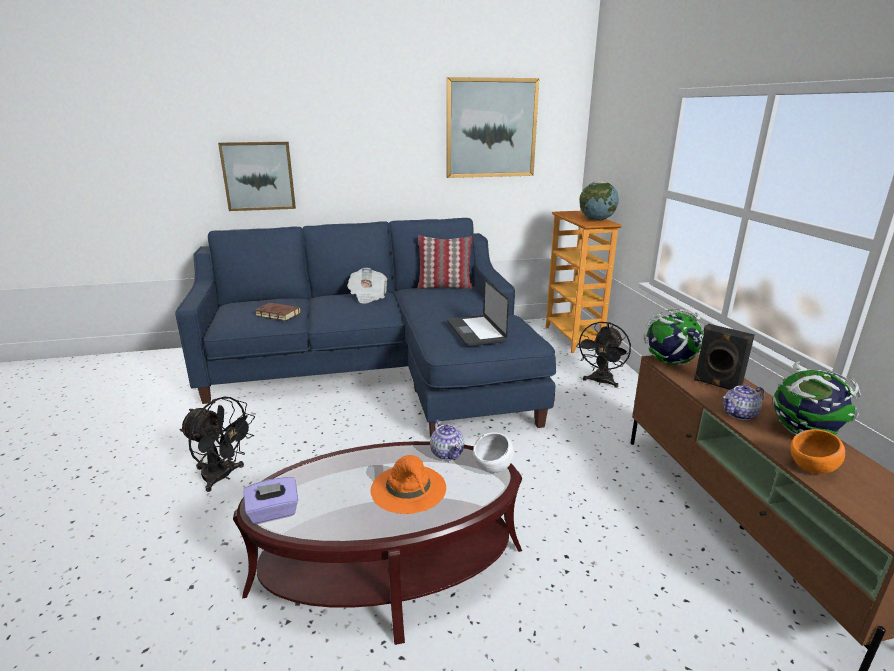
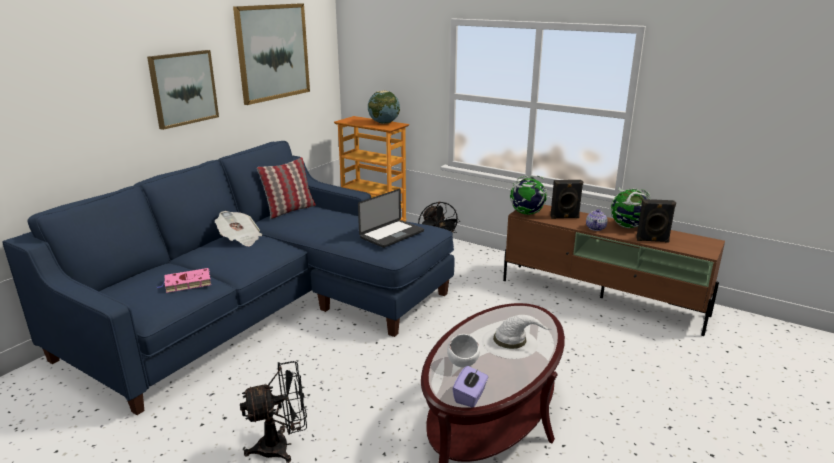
camera: 45 degrees left, 0 degrees up
(258, 176) = (60, 136): picture -> picture (183, 88)
(277, 314) = (186, 283): brown book -> pink book
(409, 489) = (510, 342): orange hat -> white hat
(447, 453) = (494, 316): teapot -> none
(476, 331) = (392, 235): laptop -> laptop turned 75 degrees counterclockwise
(493, 468) = (528, 310): white bowl -> white bowl (463, 363)
(812, 468) = (652, 240): orange bowl -> black speaker

